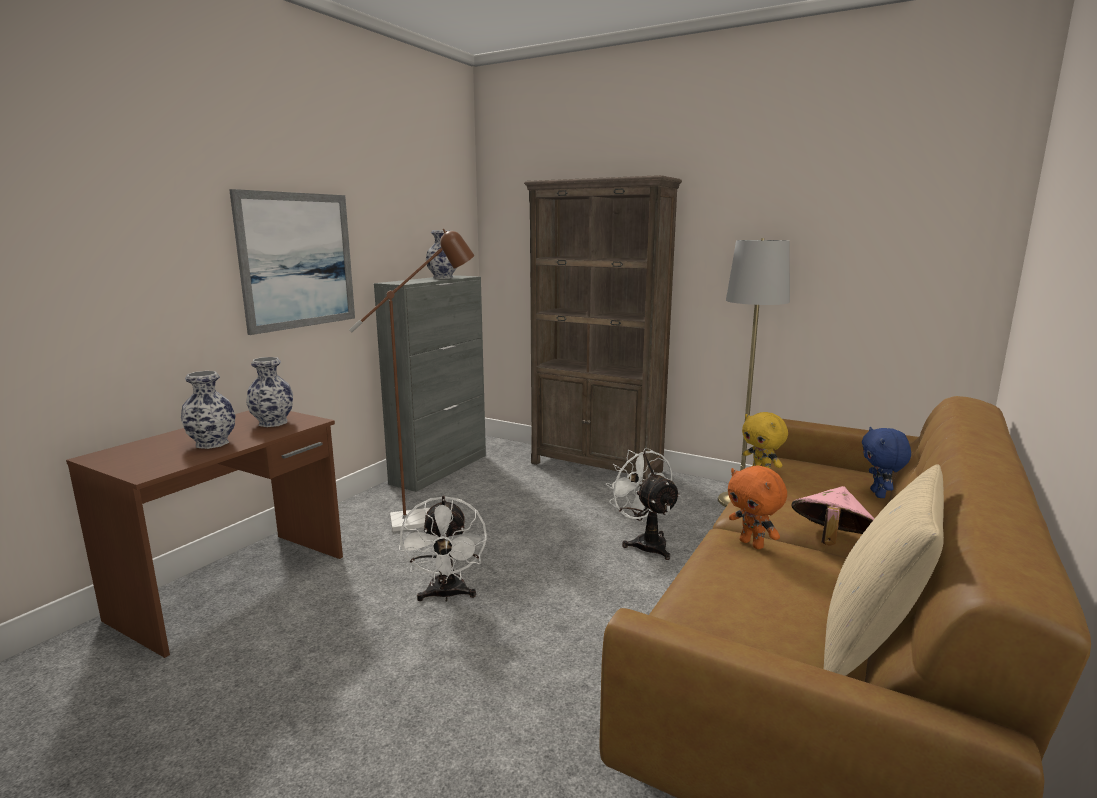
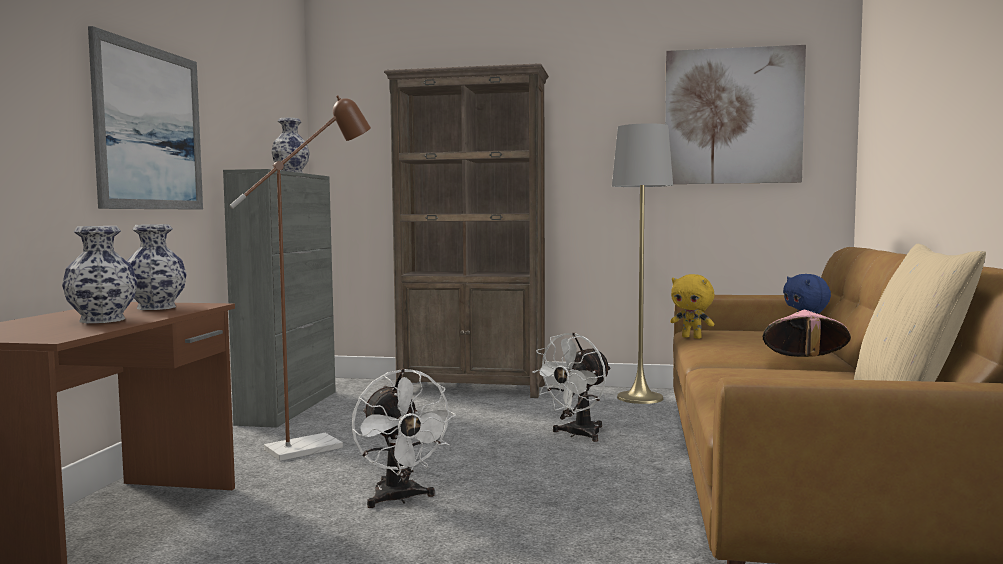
camera: 20 degrees left, 10 degrees down
(645, 543) = (577, 435): white fan -> white fan turned 90 degrees counterclockwise
(752, 544) = (743, 369): orange plush toy -> none
(873, 226) = (733, 116): none -> picture

